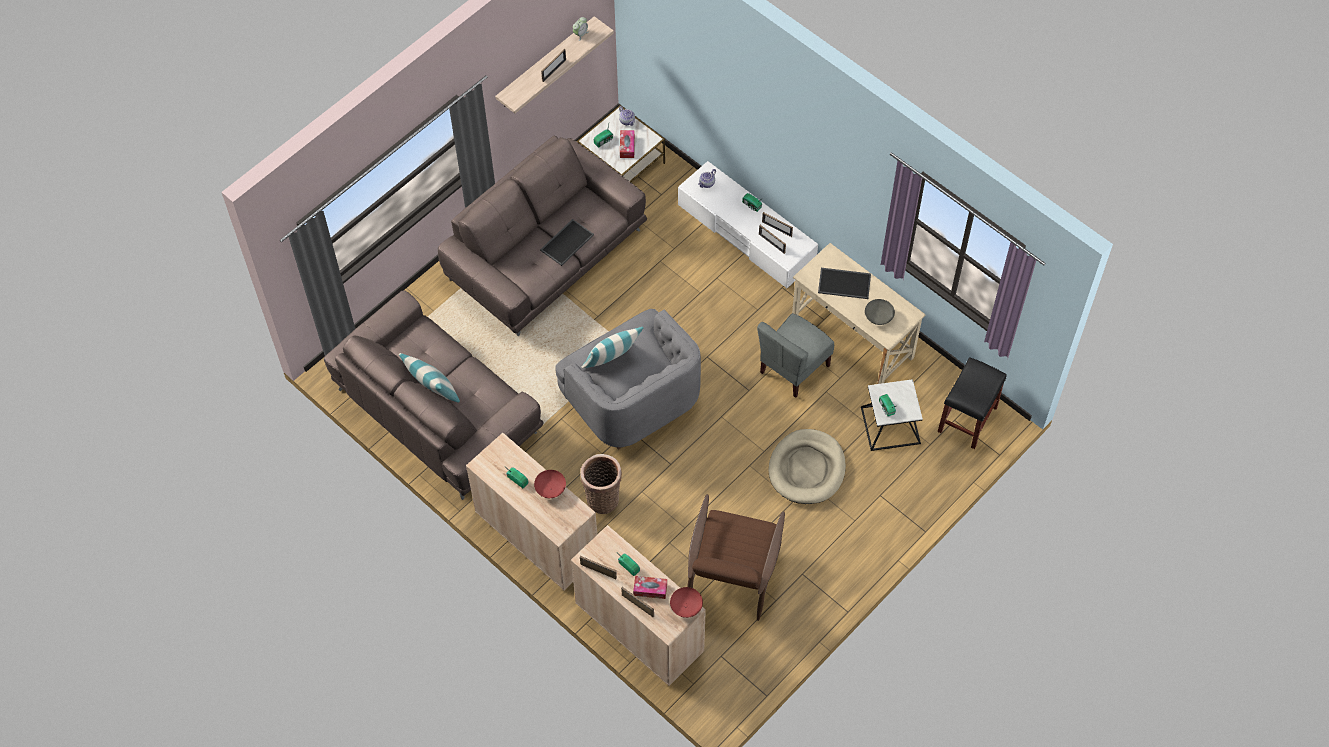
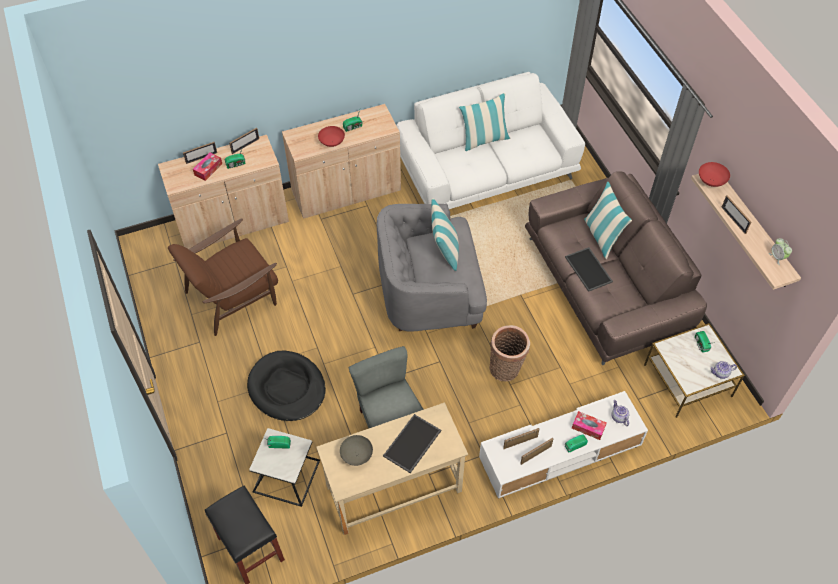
camera: 115 degrees right, 5 degrees down
(437, 410) = (487, 169): brown sofa -> white sofa
(519, 244) = (602, 236): none -> pillow
(602, 497) = (351, 240): basket -> basket (506, 369)
(627, 146) = (687, 360): tissue box -> tissue box (588, 427)
(686, 606) = (178, 184): red bowl -> red bowl (711, 181)
(732, 573) = (233, 296): brown armchair -> brown armchair turned 75 degrees counterclockwise
(807, 469) = (287, 388): beige dog bed -> black dog bed

